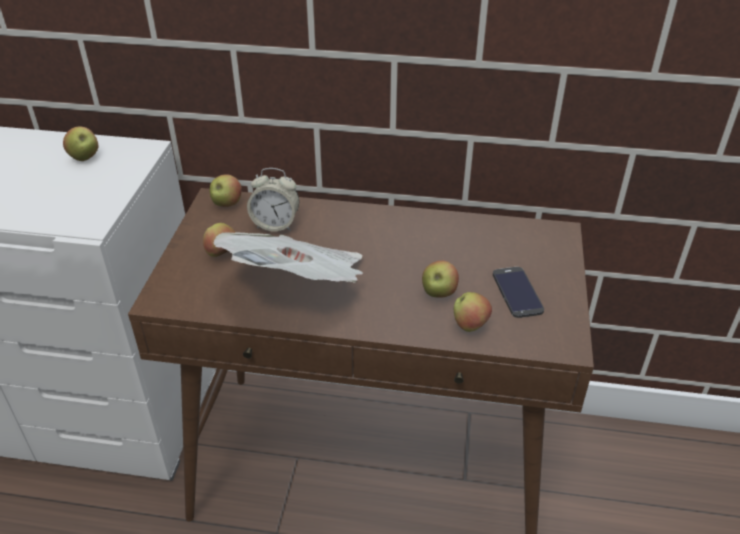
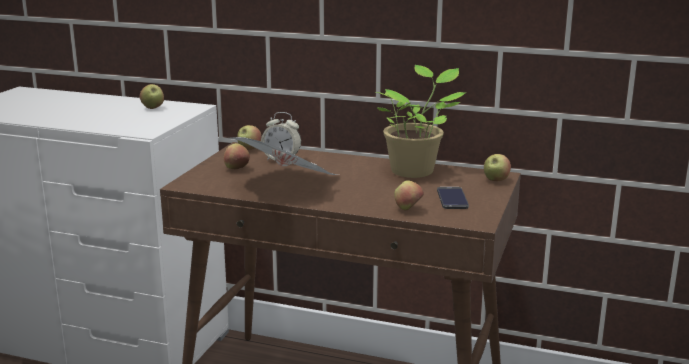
camera: 10 degrees right, 20 degrees down
(438, 293) = (391, 195): apple -> apple (495, 180)
(452, 232) = (415, 170): none -> potted plant

